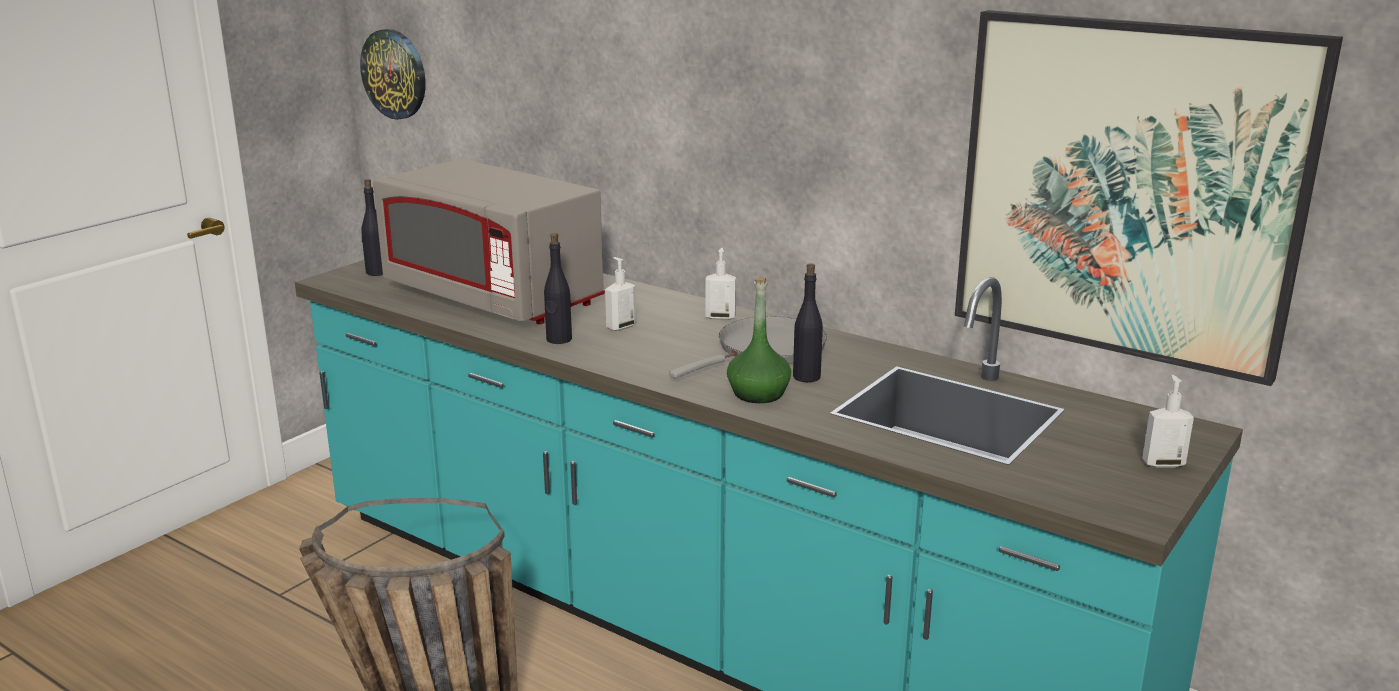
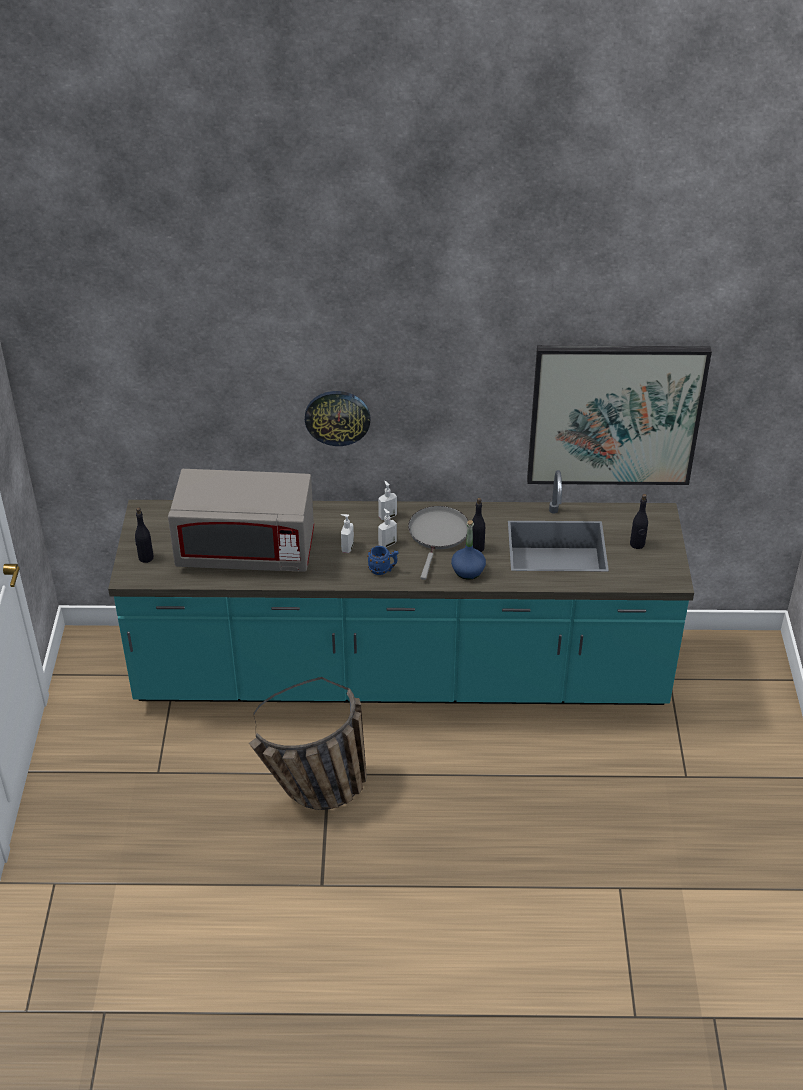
camera: 35 degrees left, 20 degrees up
(395, 74) = (69, 407): wall clock -> wall clock (337, 417)
(558, 339) = (328, 573): black bottle -> black bottle (637, 544)
(635, 357) = (383, 570): none -> blue mug
(758, 394) = (468, 571): green bottle -> blue bottle
(1163, 463) = (662, 542): soap dispenser -> soap dispenser (387, 543)

